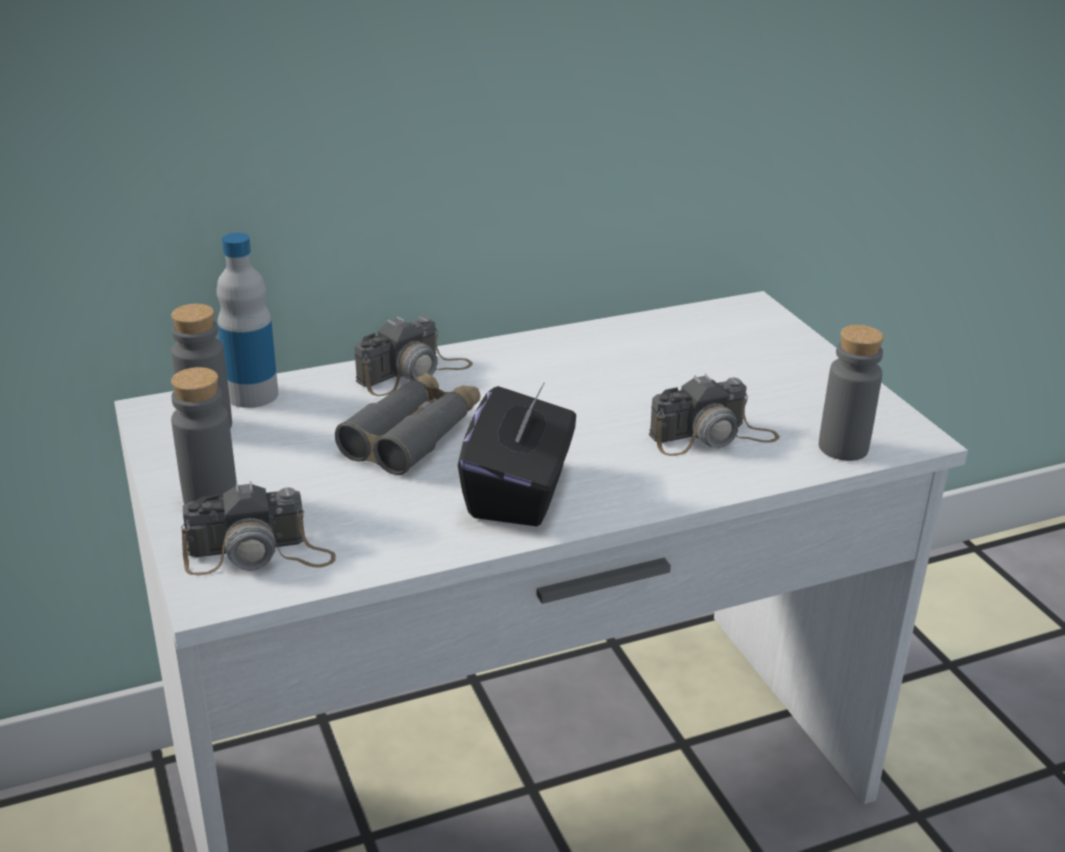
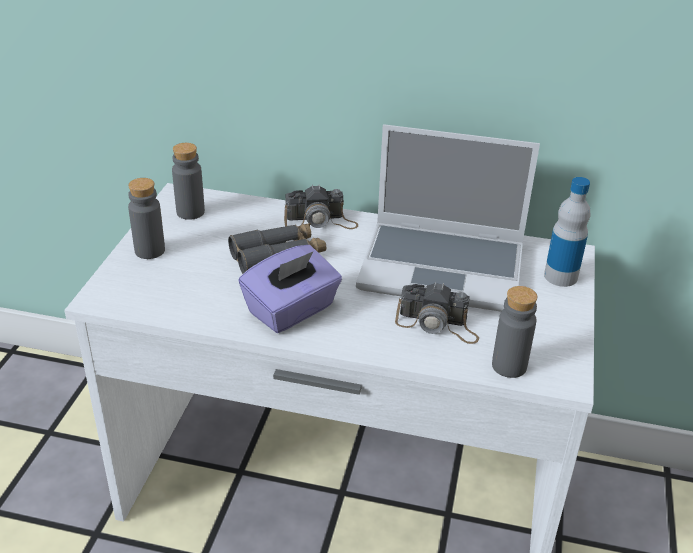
camera: 35 degrees right, 5 degrees up
(252, 394) = (229, 203): bottle -> bottle (560, 276)
(259, 554) = (137, 288): camera -> none
(519, 492) = (292, 310): black tissue box -> purple tissue box
(638, 371) = (444, 267): none -> laptop

